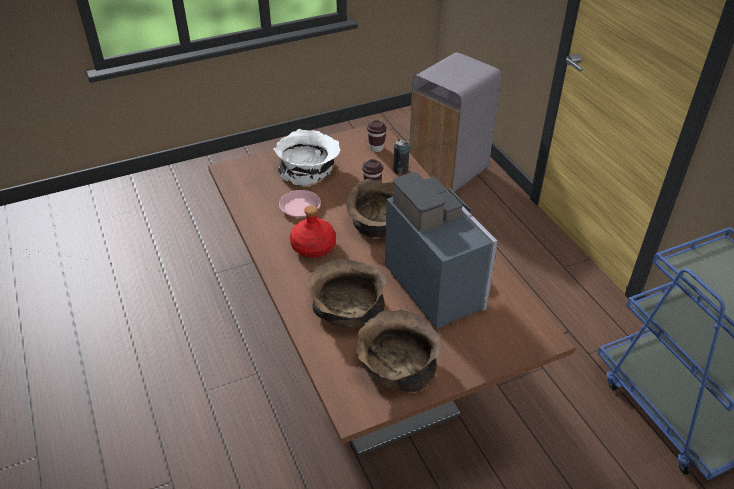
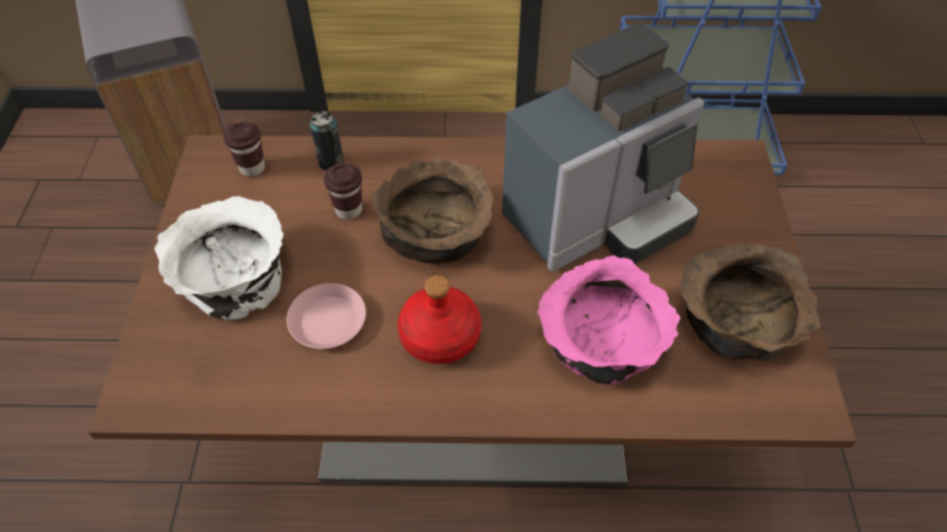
camera: 65 degrees left, 10 degrees up
(345, 307) = (601, 342): brown bowl -> pink bowl
(437, 283) = (599, 218): coffee machine -> coffee machine turned 150 degrees clockwise

